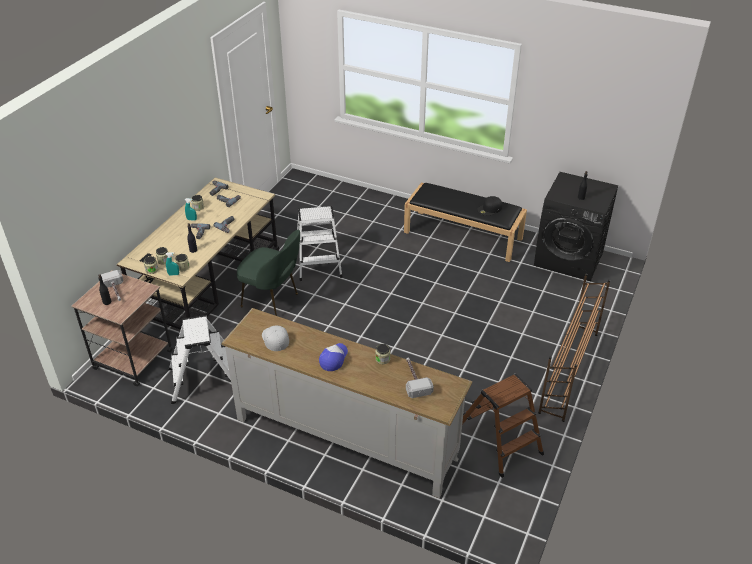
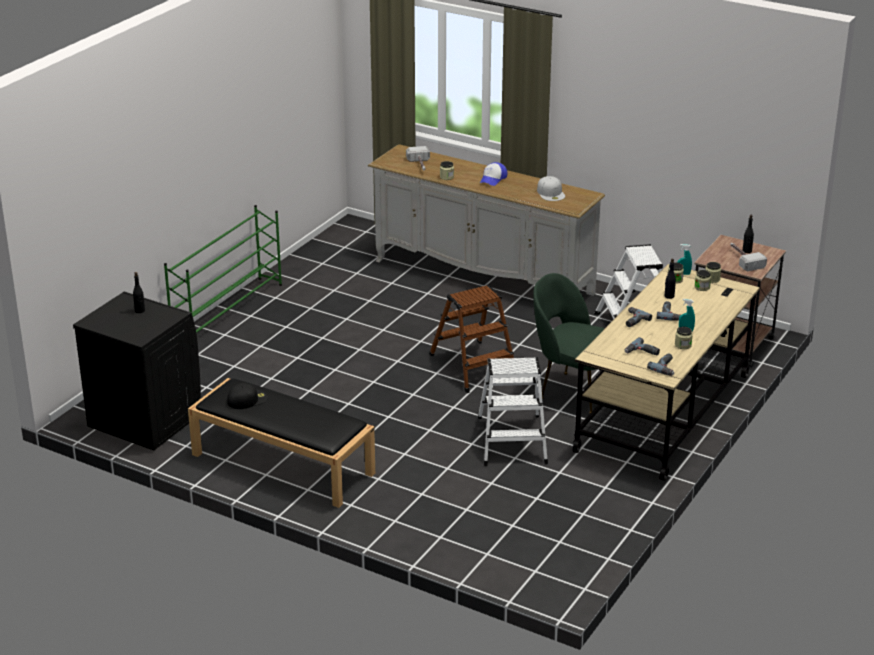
camera: 175 degrees left, 10 degrees down
(499, 440) = (331, 270): brown step ladder -> brown step ladder (473, 366)
(568, 372) = (229, 312): brown shoe rack -> green shoe rack

